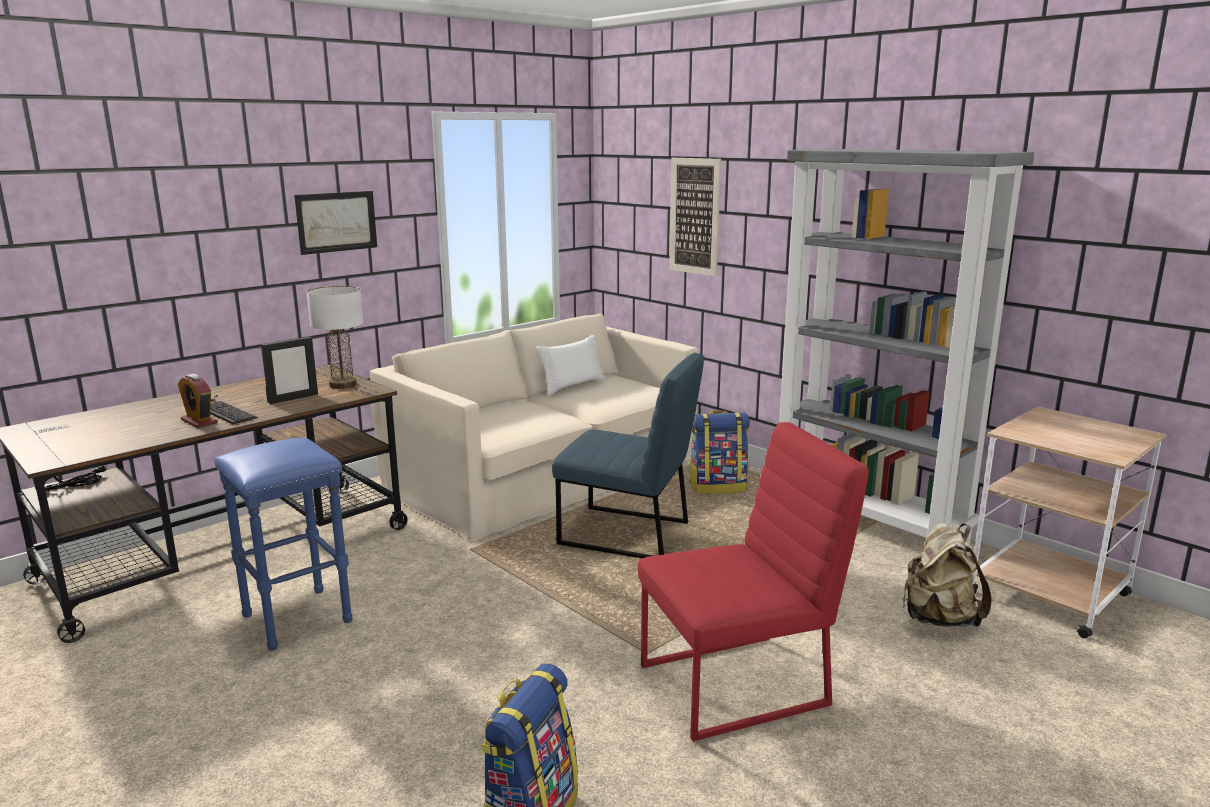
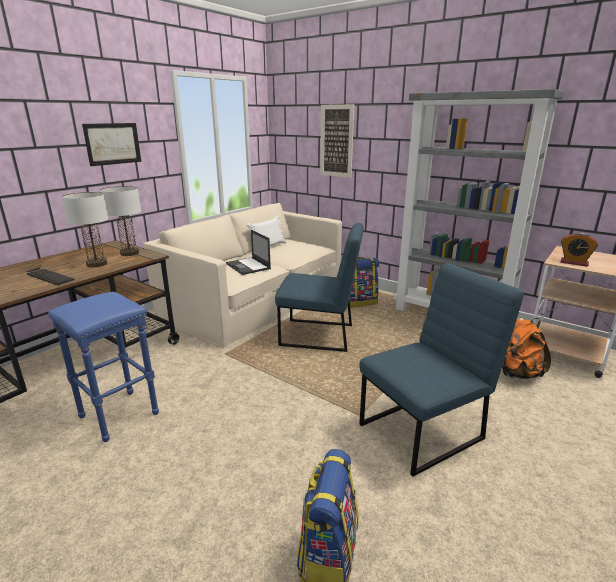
camera: 10 degrees left, 5 degrees up
(199, 421) = (30, 284): alarm clock -> alarm clock (574, 262)
(293, 398) = (97, 264): picture frame -> table lamp
(528, 415) = (248, 266): none -> laptop
(739, 684) = (424, 430): red chair -> blue chair
(938, 619) = (517, 373): beige backpack -> orange backpack

